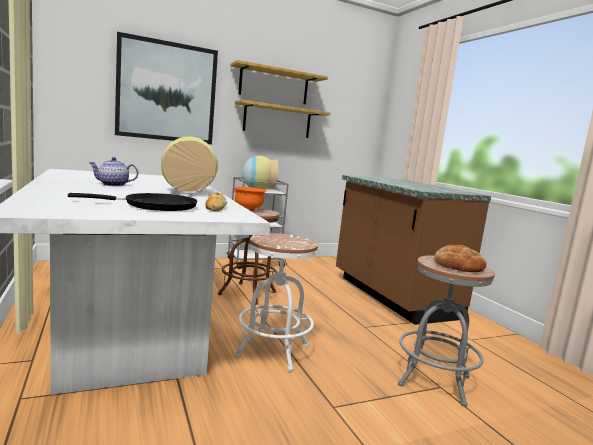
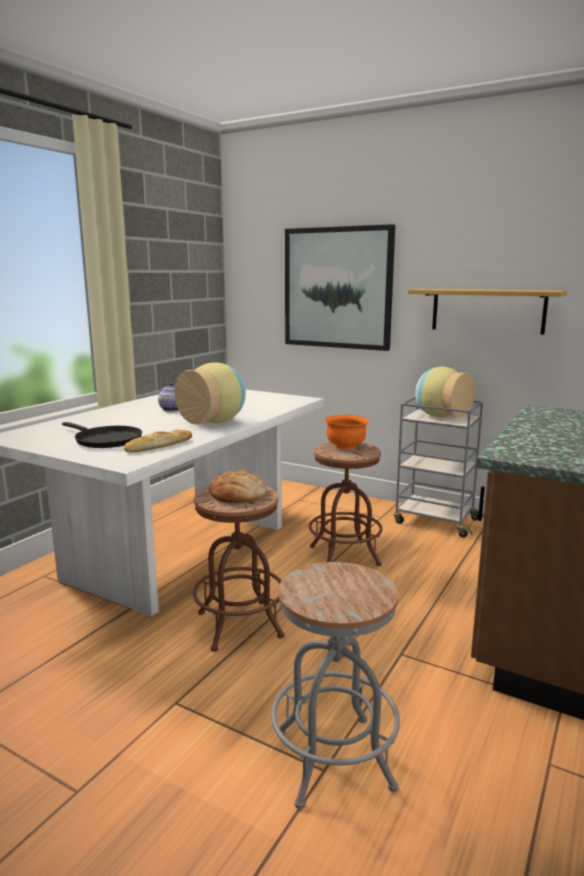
camera: 55 degrees right, 5 degrees up
(273, 350) = (240, 625): white stool -> brown stool
(274, 85) = (481, 257): shelf -> none
(458, 266) = (336, 591): bread -> bread (238, 494)

